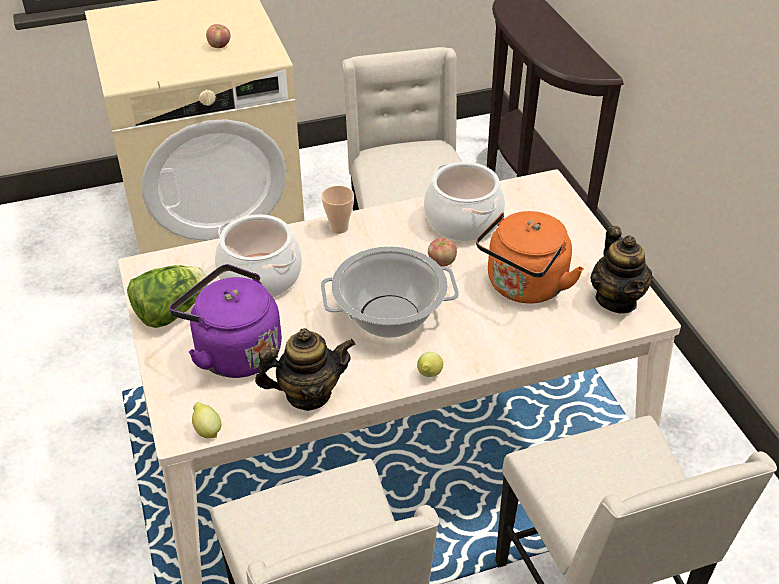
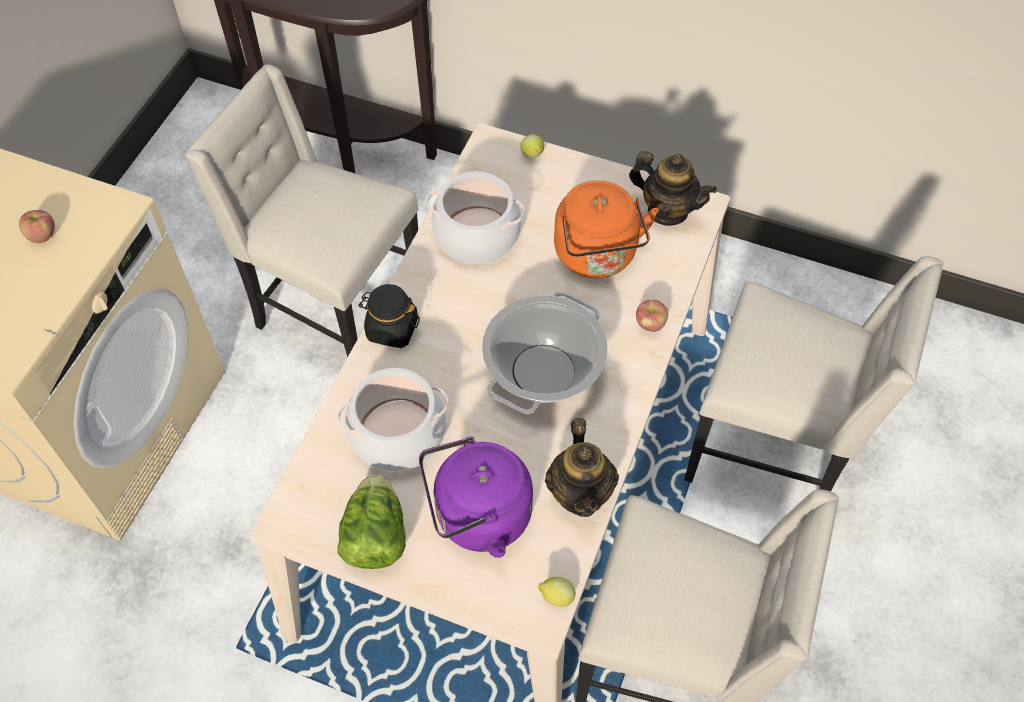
camera: 50 degrees left, 15 degrees up
(308, 394) = (580, 493): teapot -> teapot turned 150 degrees clockwise
(339, 228) = (392, 329): cup -> black jar
(429, 375) = (635, 393): lemon -> lemon (533, 155)
(441, 262) = (513, 288): apple -> apple (650, 324)

